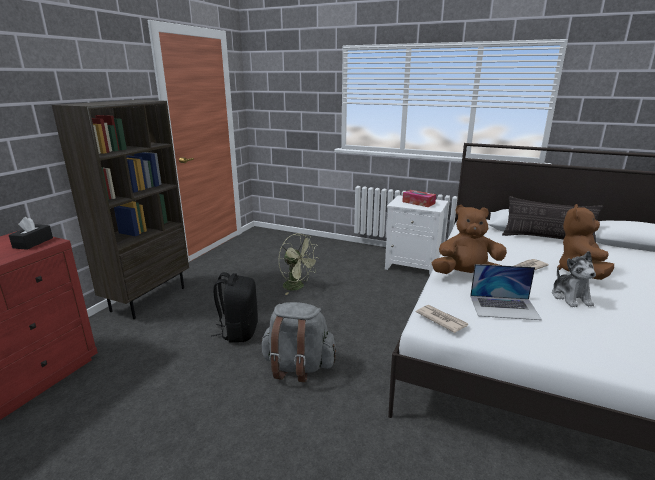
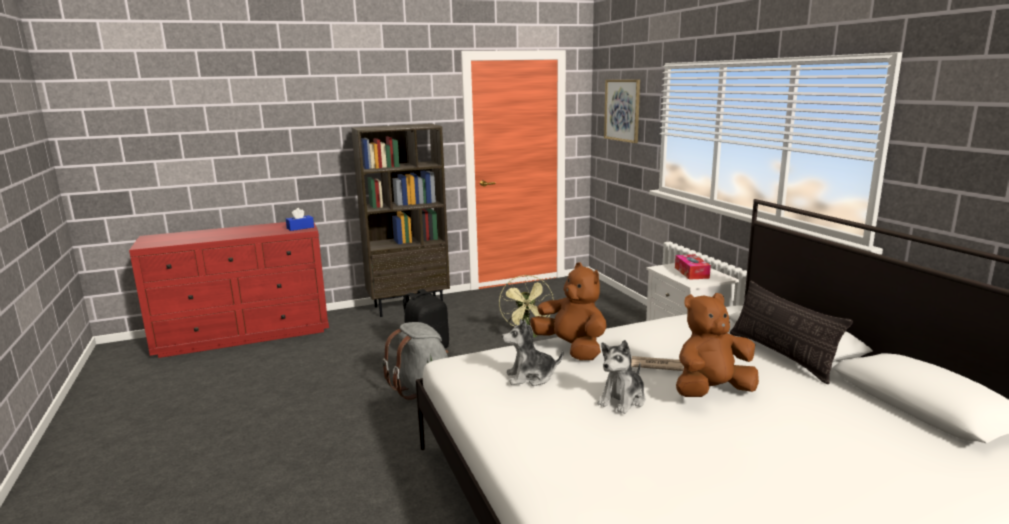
camera: 45 degrees right, 5 degrees down
(33, 243) = (300, 228): black tissue box -> blue tissue box
(289, 86) = (622, 110): none -> picture
(441, 320) = (462, 363): newspaper -> none
(504, 307) = (530, 377): laptop -> plush toy

